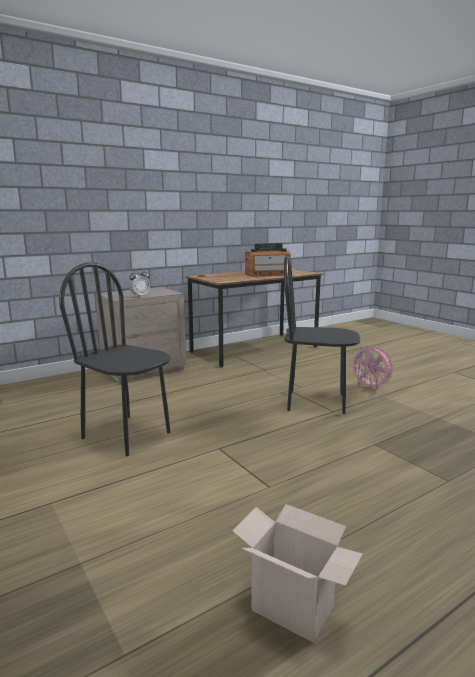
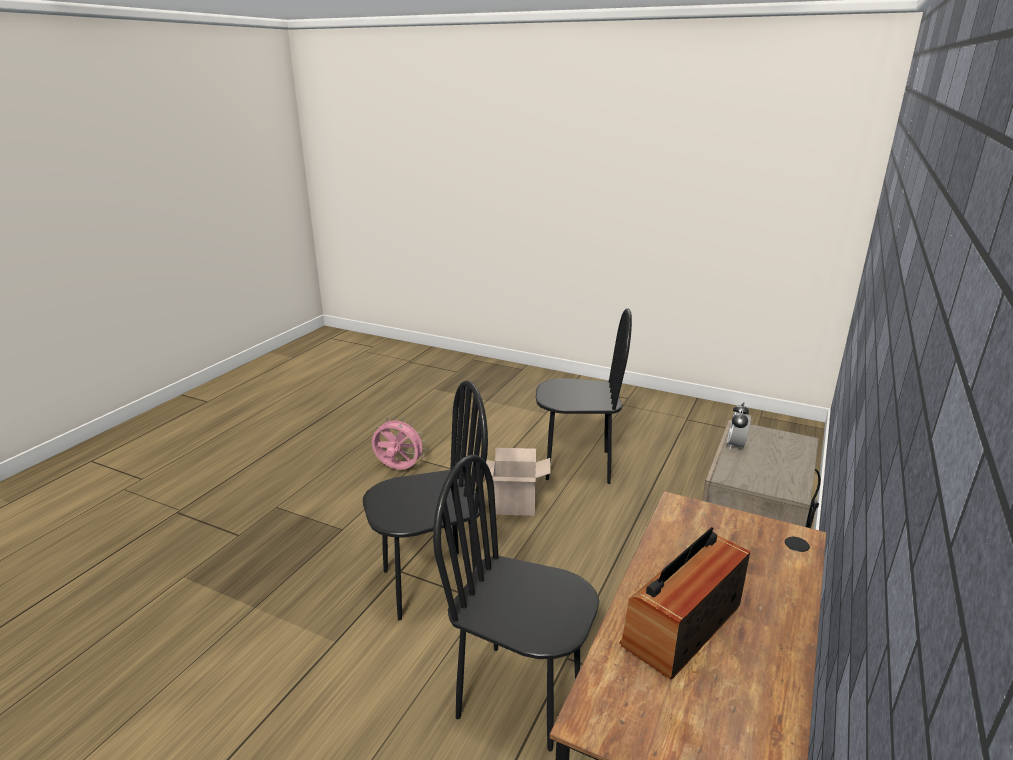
camera: 150 degrees right, 10 degrees up
(295, 608) = (374, 414): cardboard box -> cardboard box (513, 507)
(296, 367) = (520, 696): none -> black chair
(370, 387) = (355, 665): pink fan -> pink fan (398, 469)

